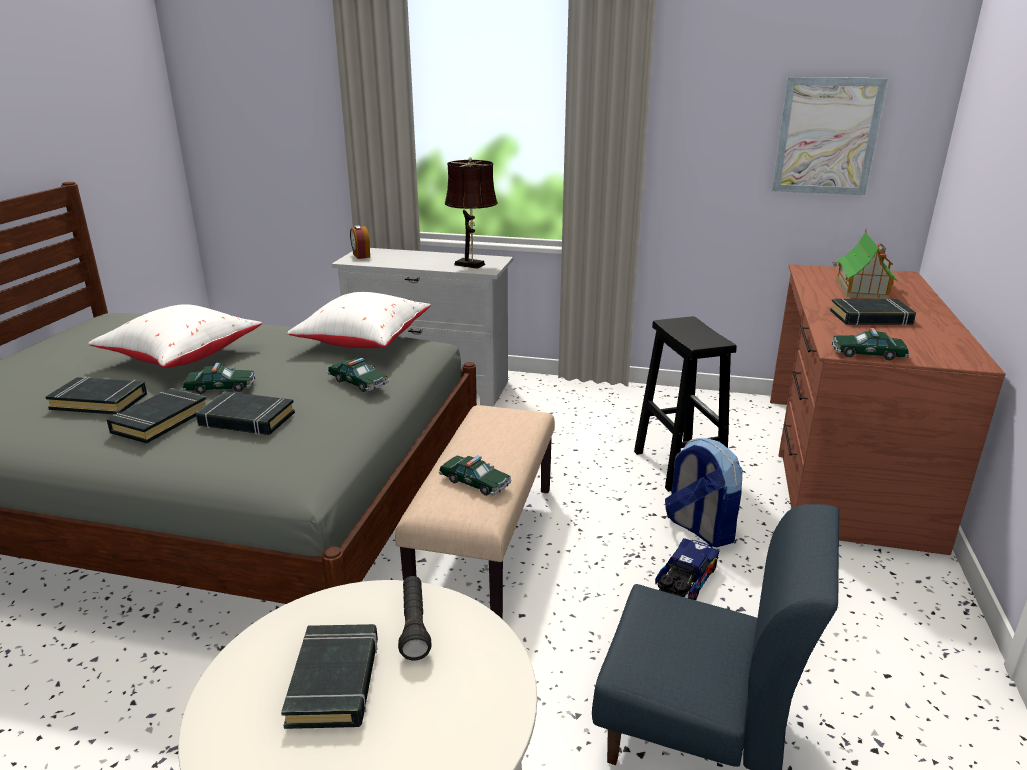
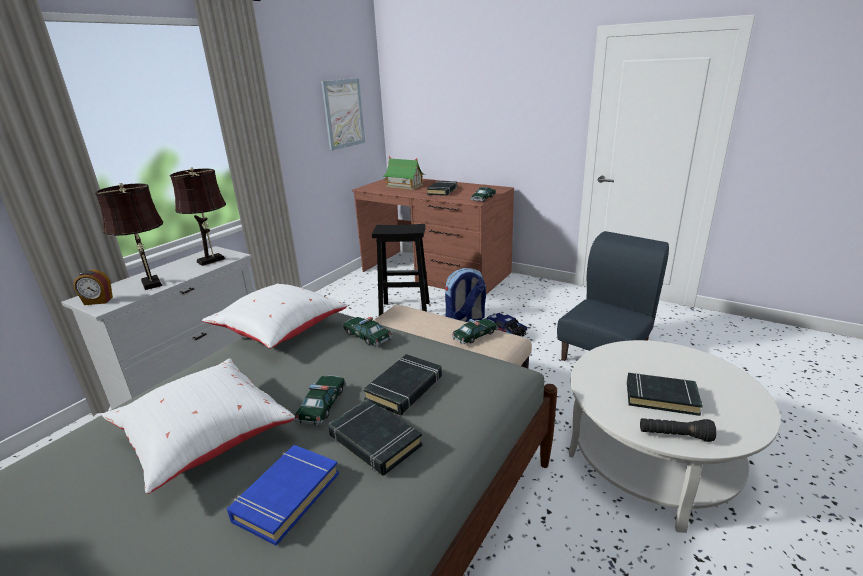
camera: 70 degrees left, 0 degrees up
(100, 401) = (286, 496): black book -> blue book
(358, 382) = (367, 336): toy car -> toy car turned 105 degrees counterclockwise
(401, 261) = (152, 284): none -> brown table lamp
(414, 626) = (614, 369): black flashlight -> black flashlight (674, 436)

